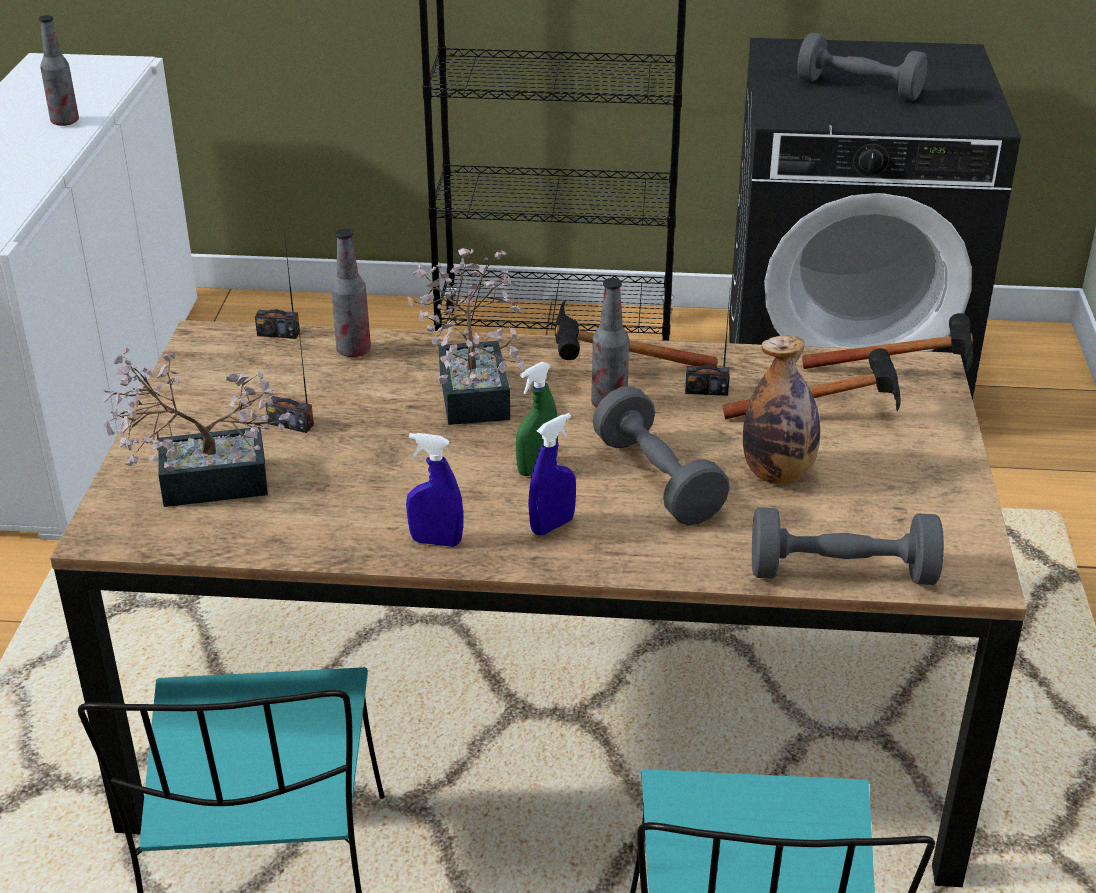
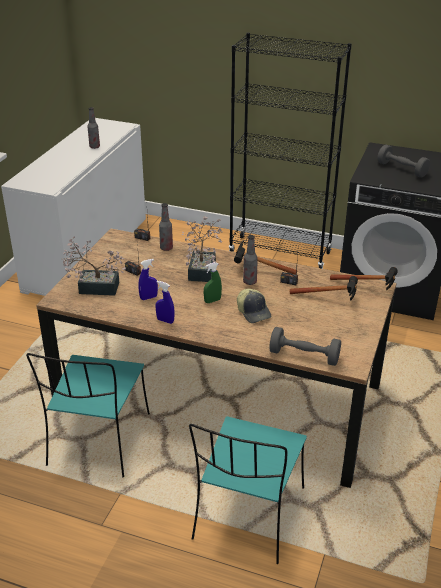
camera: 15 degrees right, 0 degrees up
(552, 526) = (208, 322): blue spray bottle -> blue spray bottle (148, 297)
(657, 480) = (254, 312): grey dumbbell -> cap
(778, 474) = (299, 317): bottle -> none

